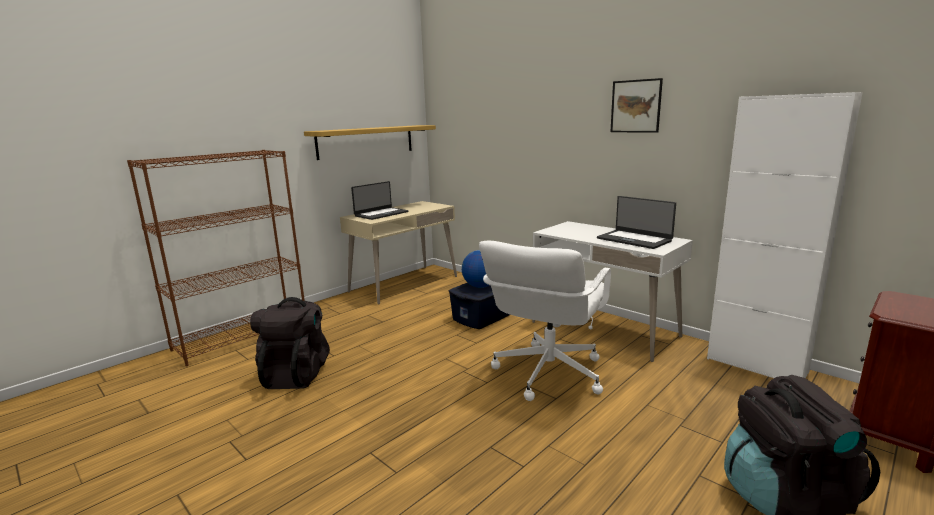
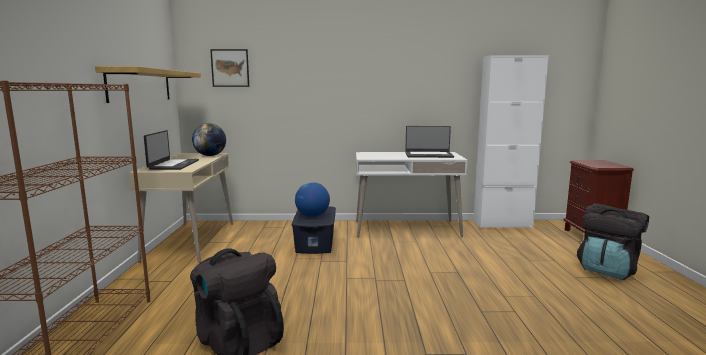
camera: 45 degrees left, 5 degrees down
(432, 207) = (210, 155): none -> globe
(547, 373) = (426, 261): white office chair -> none
(635, 106) = (406, 61): picture -> picture (230, 68)

